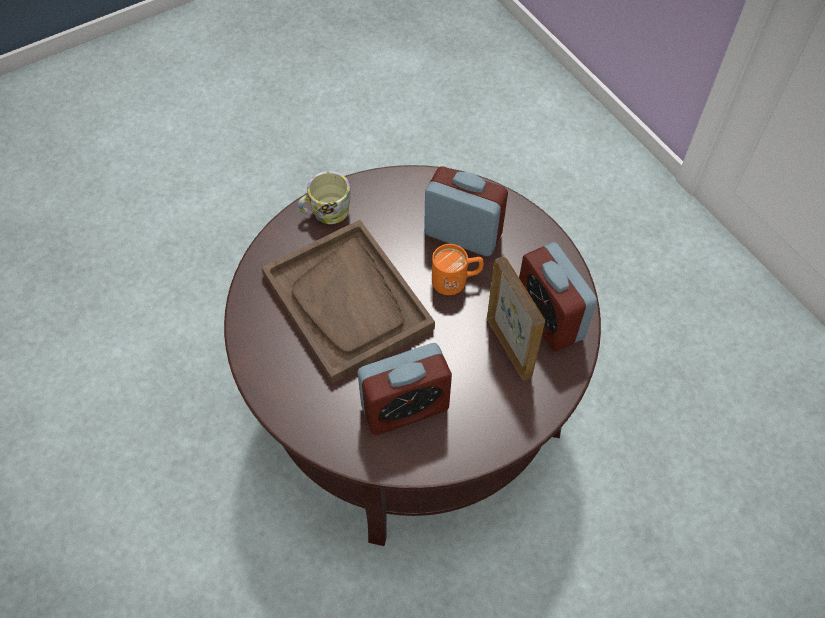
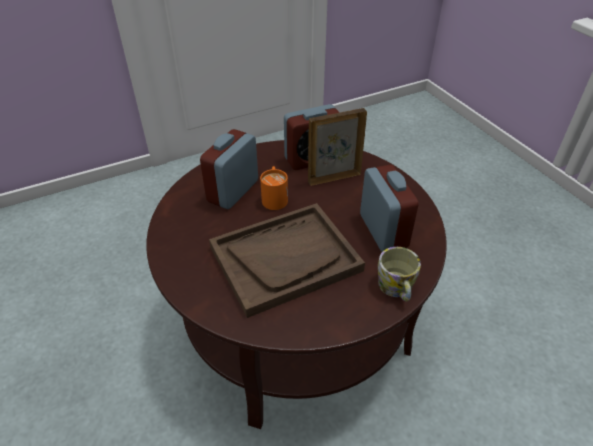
camera: 85 degrees left, 15 degrees down
(325, 212) = (185, 270): mug -> mug (396, 289)

